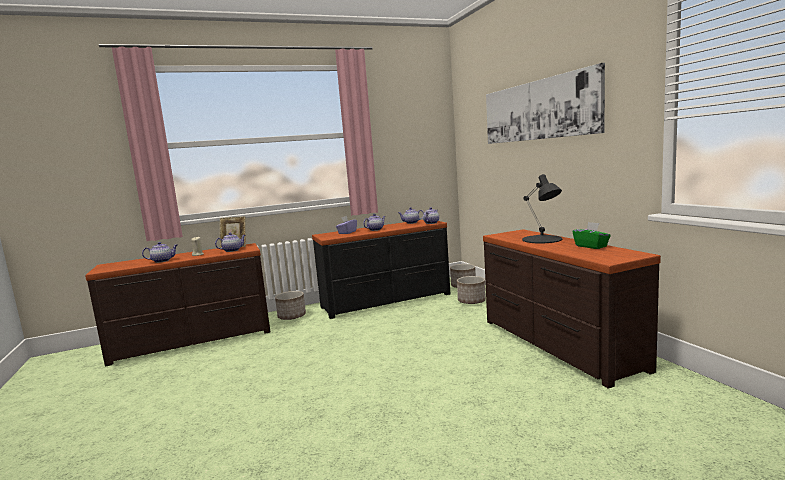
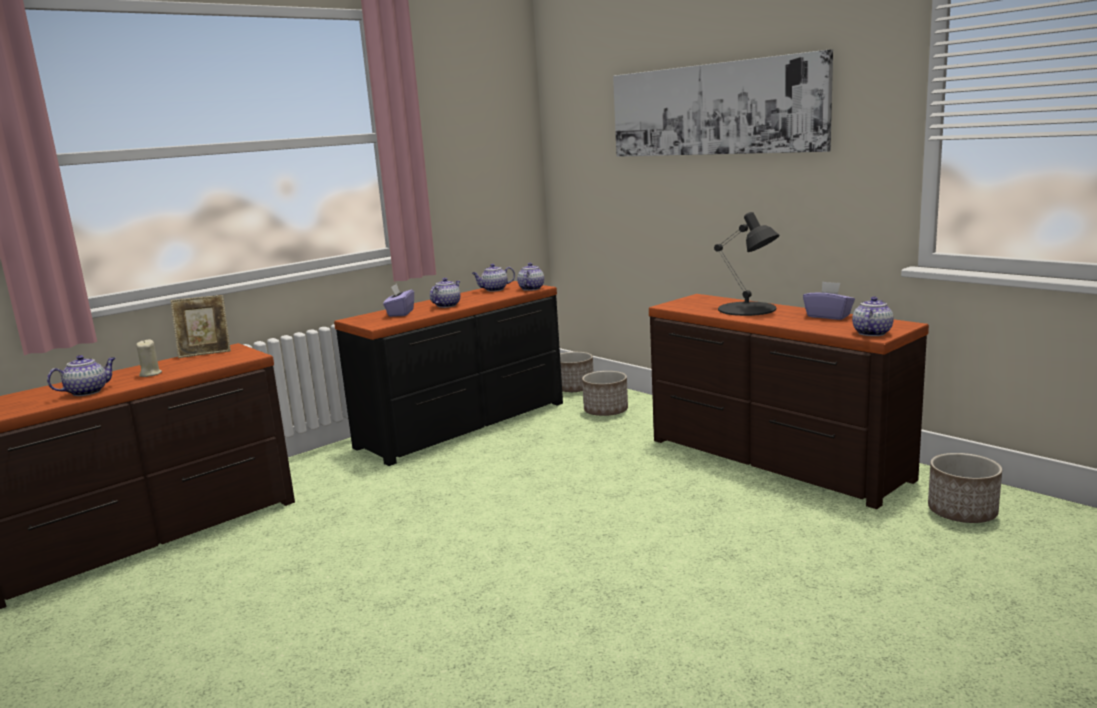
camera: 20 degrees left, 5 degrees up
(232, 250) = (215, 360): teapot -> teapot (871, 333)
(292, 316) = (312, 470): planter -> planter (962, 512)
(591, 246) = (828, 316): green tissue box -> purple tissue box

